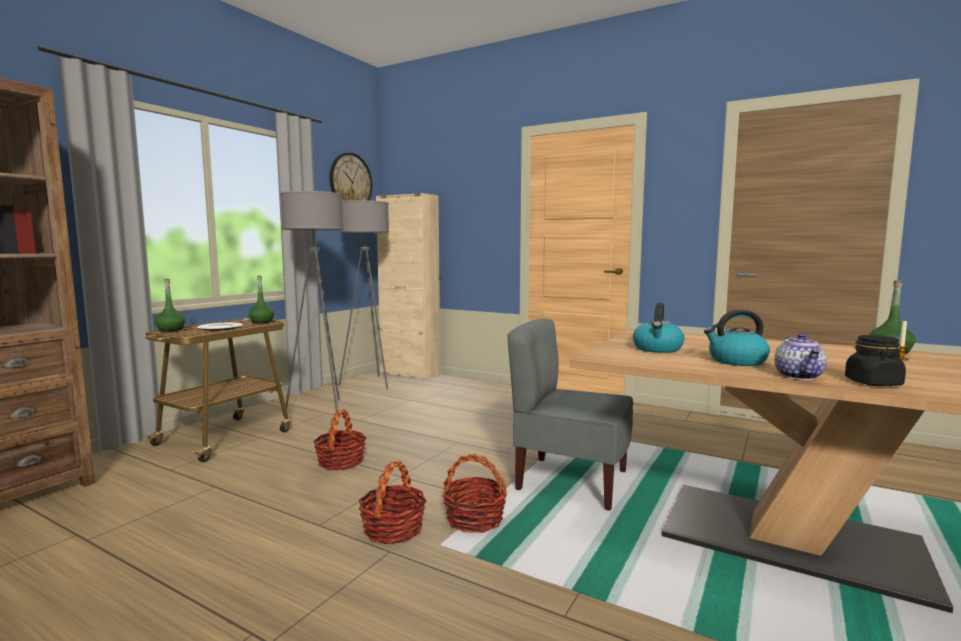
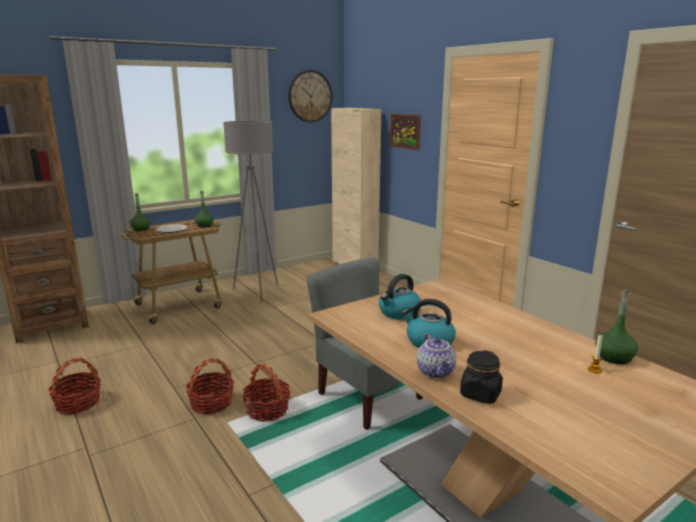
camera: 25 degrees right, 10 degrees up
(341, 462) = (229, 341): basket -> basket (78, 403)
(368, 383) = (313, 271): grey floor lamp -> none
(472, 215) = (405, 131): none -> picture
(800, 376) = (436, 372): teapot -> teapot turned 45 degrees counterclockwise

